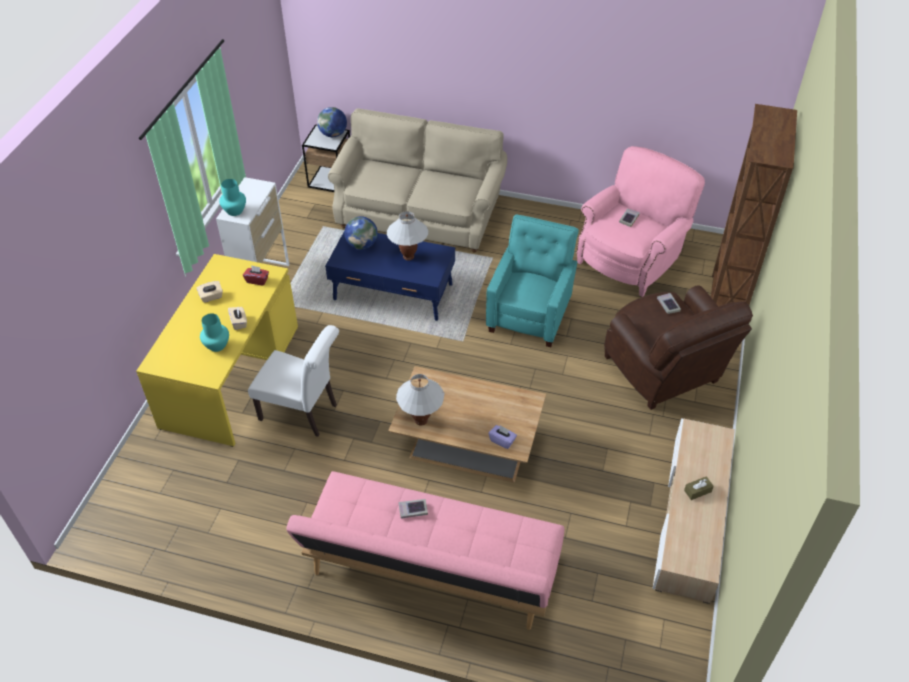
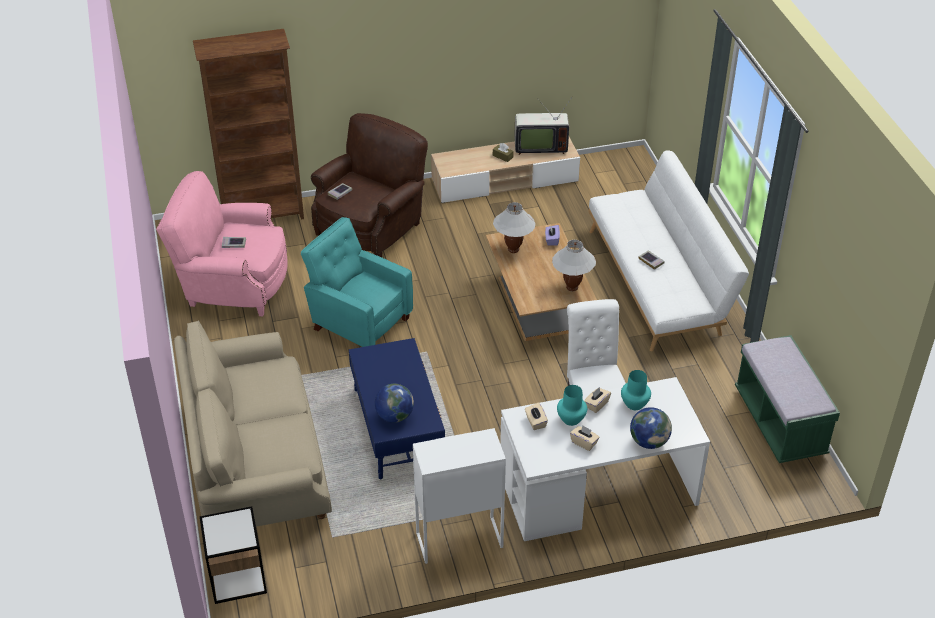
camera: 120 degrees left, 5 degrees down
(176, 545) = (779, 423): none -> green bench
(230, 376) = (598, 490): yellow desk -> white desk
(234, 210) = (482, 450): turquoise vase -> turquoise vase (570, 419)
(257, 280) = (535, 422): red tissue box -> beige tissue box
(333, 134) = (219, 526): globe -> globe (649, 441)
(408, 257) = (387, 374): white table lamp -> white table lamp (513, 249)
(431, 567) = (659, 281): pink sofa -> white sofa
(530, 314) = (359, 322): turquoise armchair -> turquoise armchair turned 45 degrees clockwise
(701, 537) = (539, 147): none -> television

